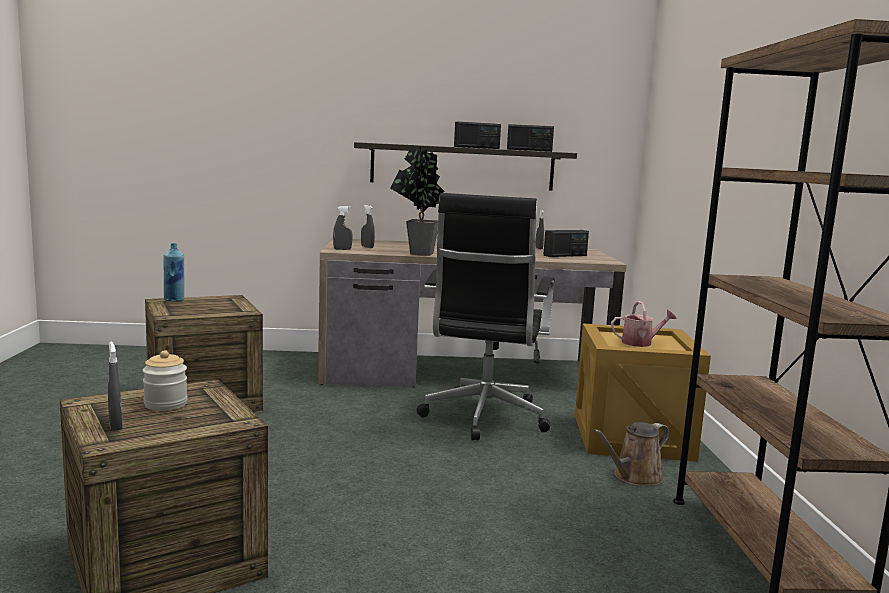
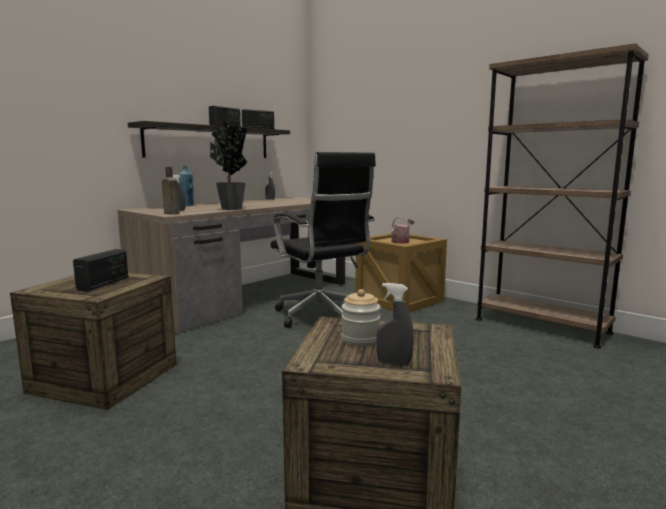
camera: 45 degrees left, 0 degrees up
(174, 300) = (48, 286): blue bottle -> blue bottle (187, 206)
(342, 249) = (170, 213): grey spray bottle -> brown bottle
(565, 255) = (301, 200): radio -> radio (104, 283)
(634, 477) = (443, 316): brown watering can -> none

